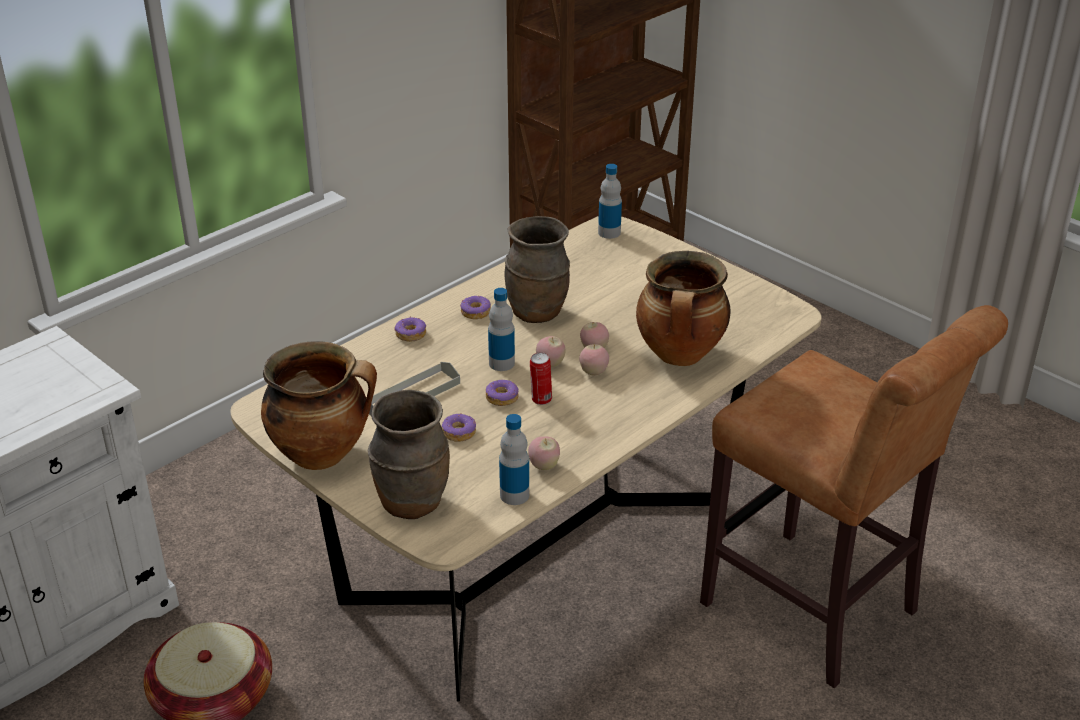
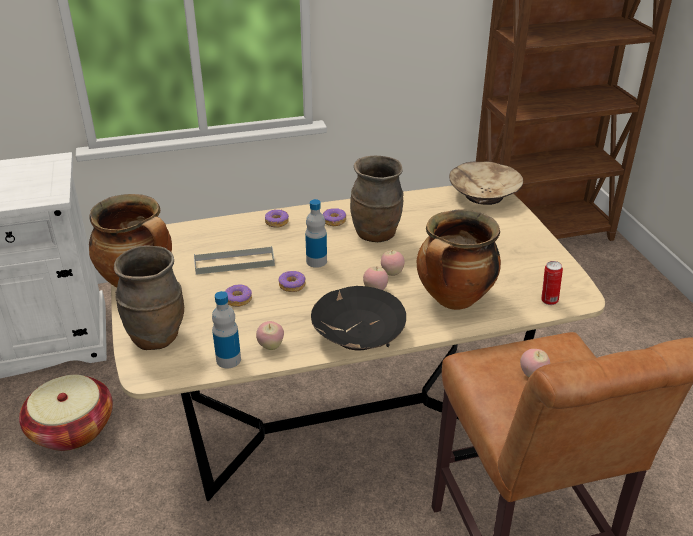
camera: 30 degrees right, 0 degrees up
(540, 400) = (317, 296): can -> can (548, 300)
(550, 364) = (350, 273): apple -> apple (532, 374)
(609, 232) = (483, 195): bottle -> beige bowl
(619, 422) = (357, 334): none -> black bowl

